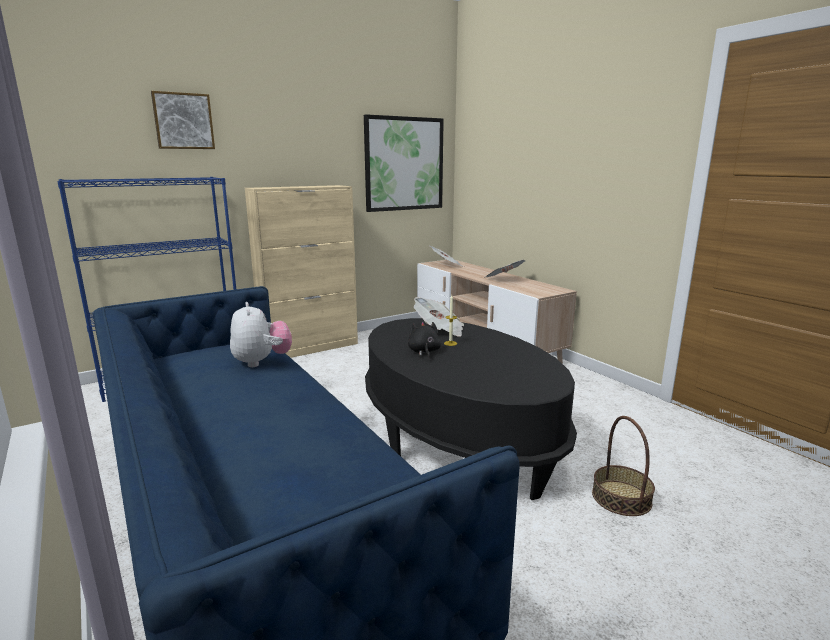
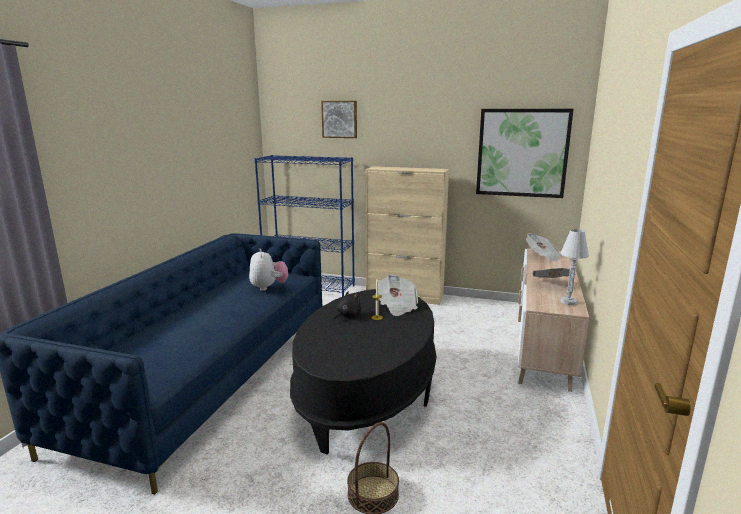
camera: 50 degrees right, 0 degrees up
(262, 362) = (269, 287): plush toy -> plush toy turned 45 degrees counterclockwise
(543, 286) = (568, 302): none -> white table lamp

